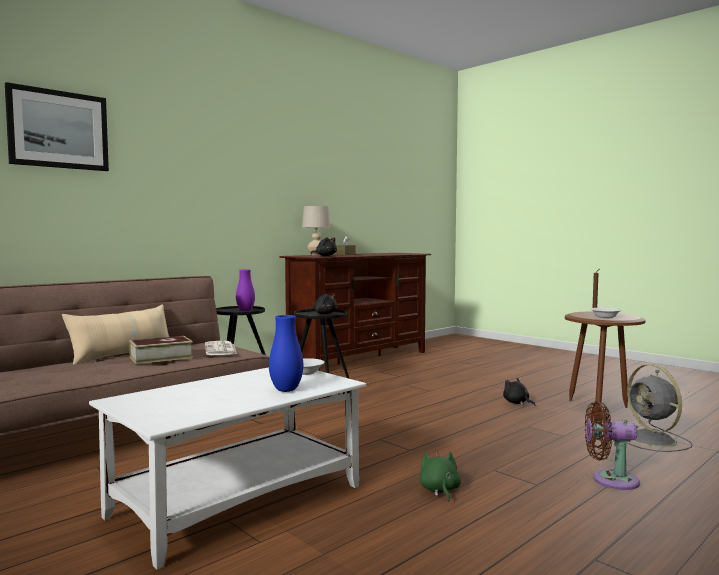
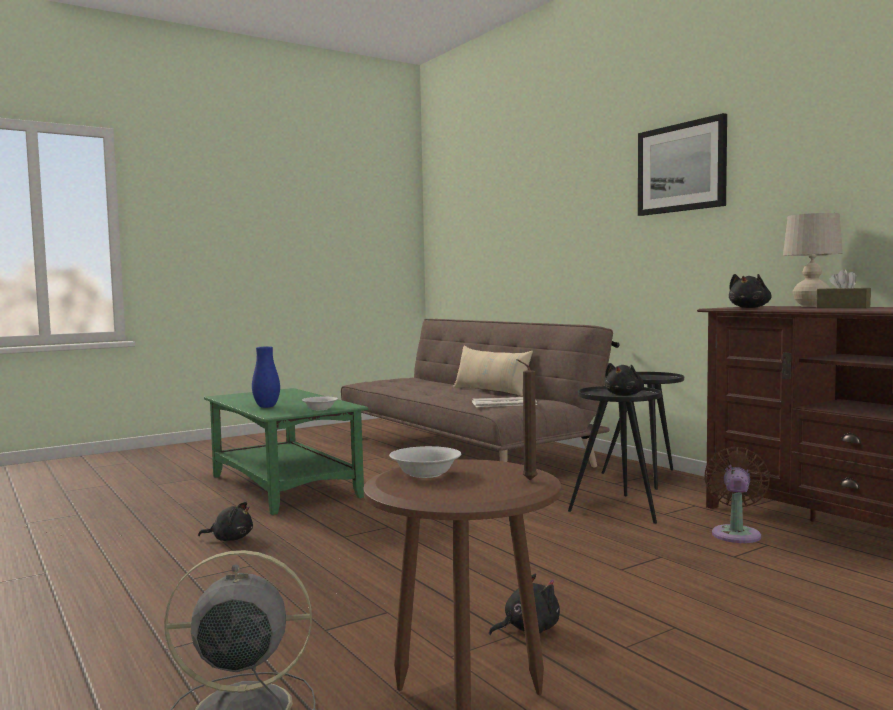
camera: 100 degrees right, 0 degrees up
(58, 129) = (544, 180): picture -> picture (681, 168)
(161, 357) = (468, 395): book -> none
(239, 500) = (285, 486): white coffee table -> green coffee table
(245, 310) = (651, 379): purple vase -> none
(439, 490) = (230, 539): green plush toy -> black plush toy
(610, 480) = (152, 620): brown fan -> brown fan (736, 533)

